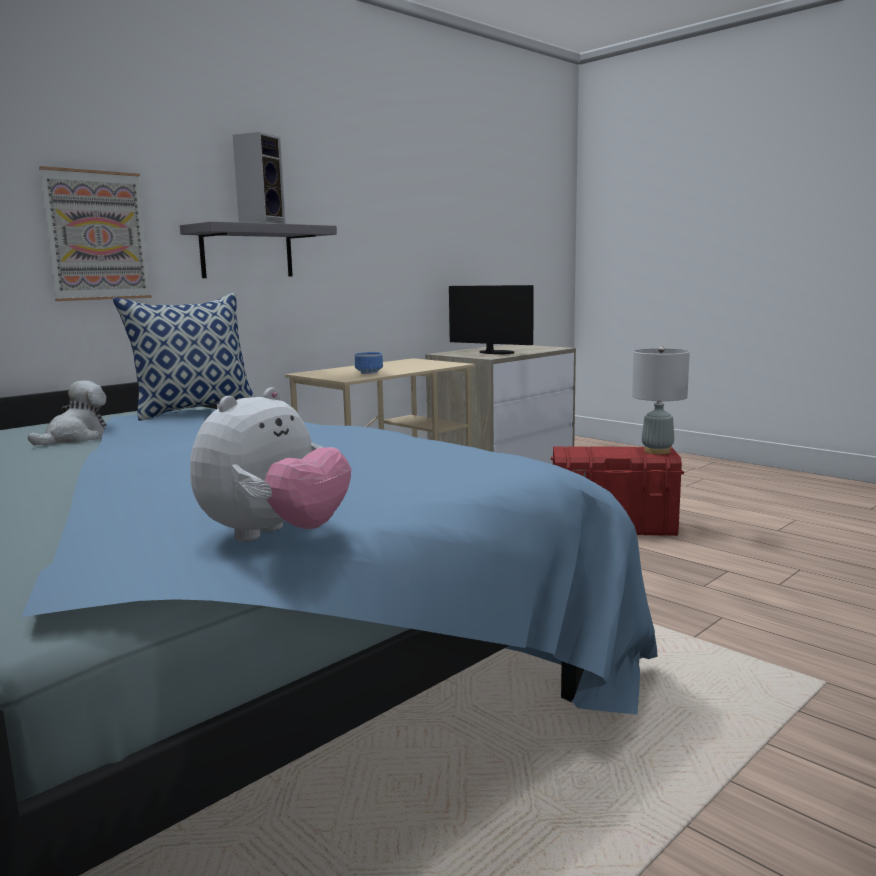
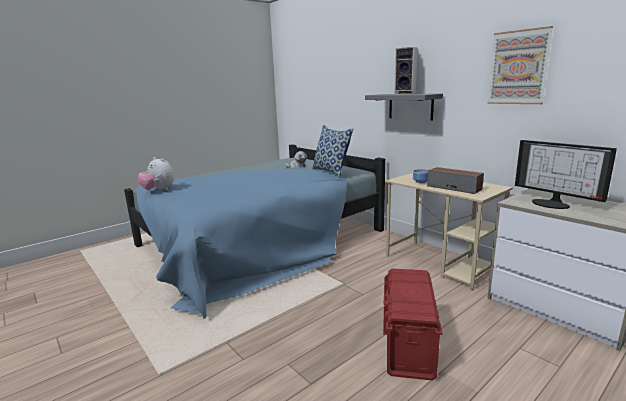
camera: 95 degrees right, 5 degrees up
(97, 236) = (356, 99): picture -> picture (518, 67)
(411, 367) = (454, 188): none -> speaker
(494, 353) = (552, 203): monitor -> monitor turned 105 degrees clockwise
(657, 451) = (413, 310): grey table lamp -> none

